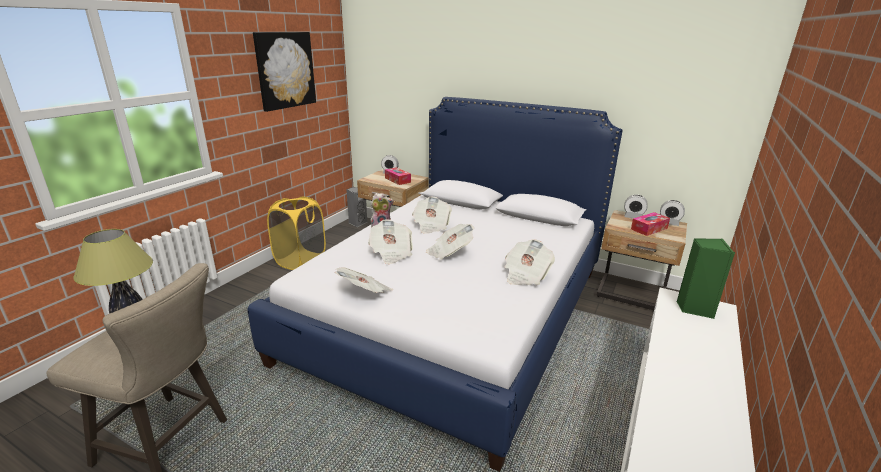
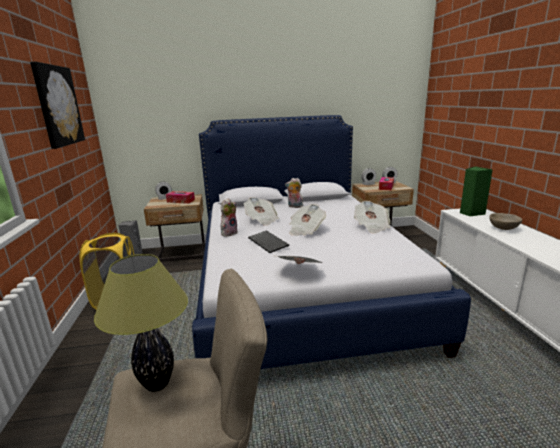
camera: 35 degrees left, 5 degrees down
(391, 253) = (269, 242): newspaper -> keyboard
(492, 220) = (294, 206): none -> plush toy
(692, 349) = (503, 228): none -> beige bowl

